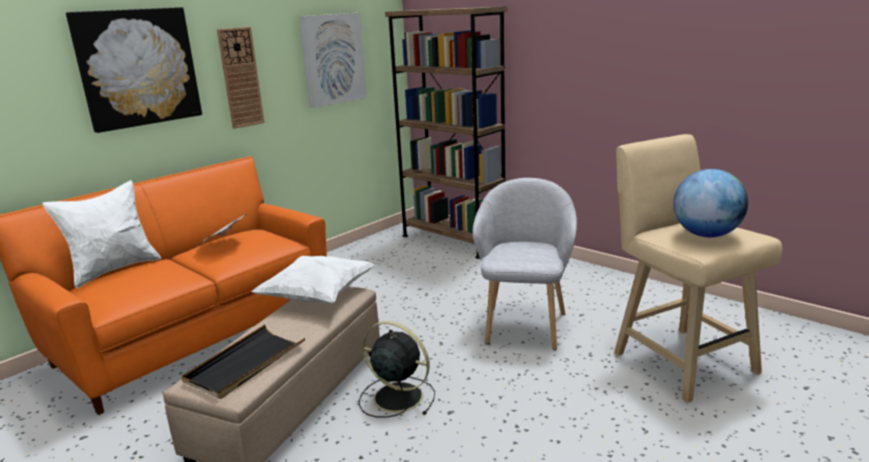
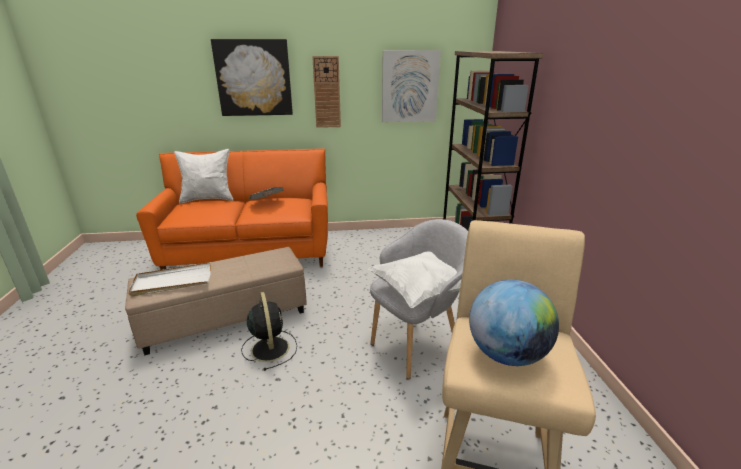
camera: 40 degrees right, 5 degrees up
(245, 364) = (172, 282): black tray -> white tray
(317, 297) = (269, 257): white pillow -> white pillow (420, 292)

